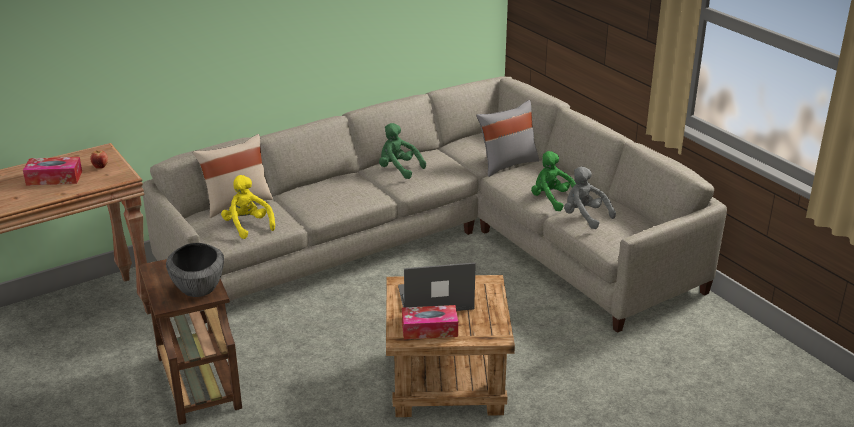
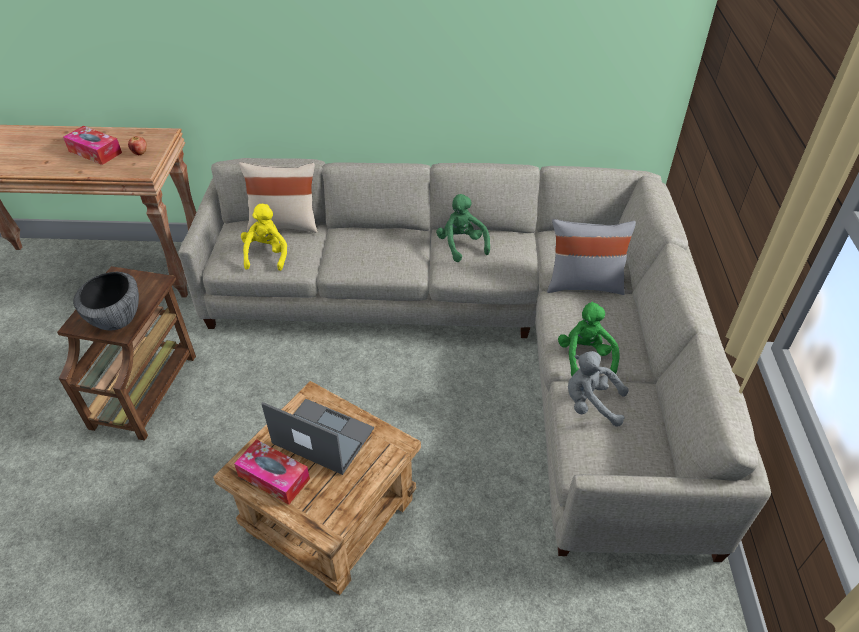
camera: 35 degrees right, 15 degrees up
(584, 217) = (591, 404): grey plush toy -> grey plush toy turned 60 degrees counterclockwise

